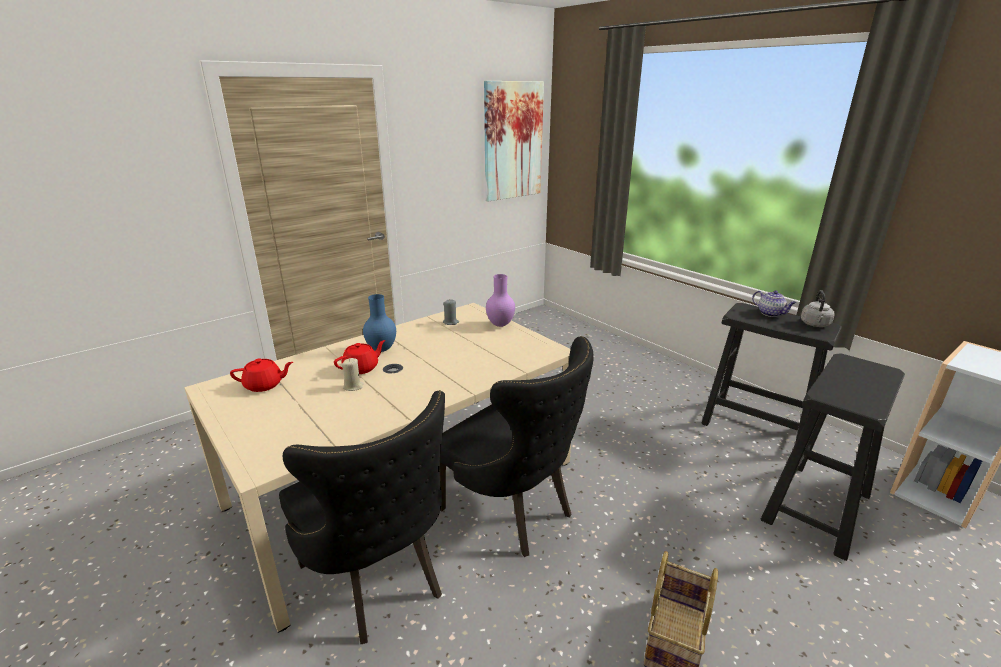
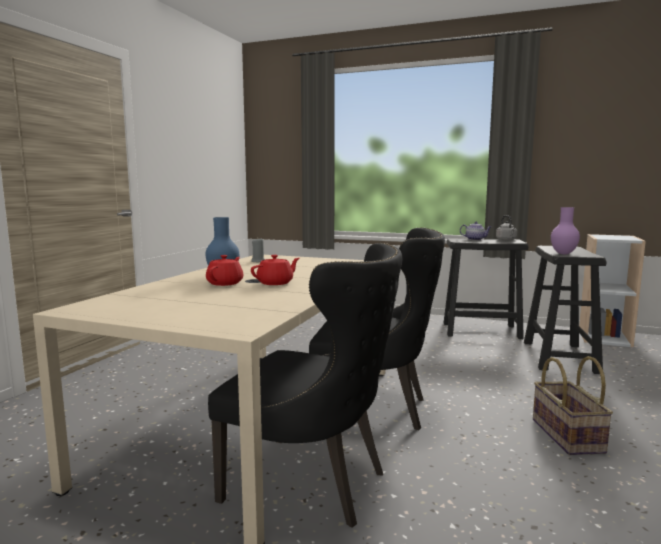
camera: 30 degrees left, 15 degrees down
(264, 385) = (138, 301): red teapot -> red teapot (276, 283)
(353, 386) = (238, 290): beige candle -> none
(500, 324) = (303, 258): purple vase -> purple vase (563, 253)
(513, 141) = (222, 143): picture -> none

